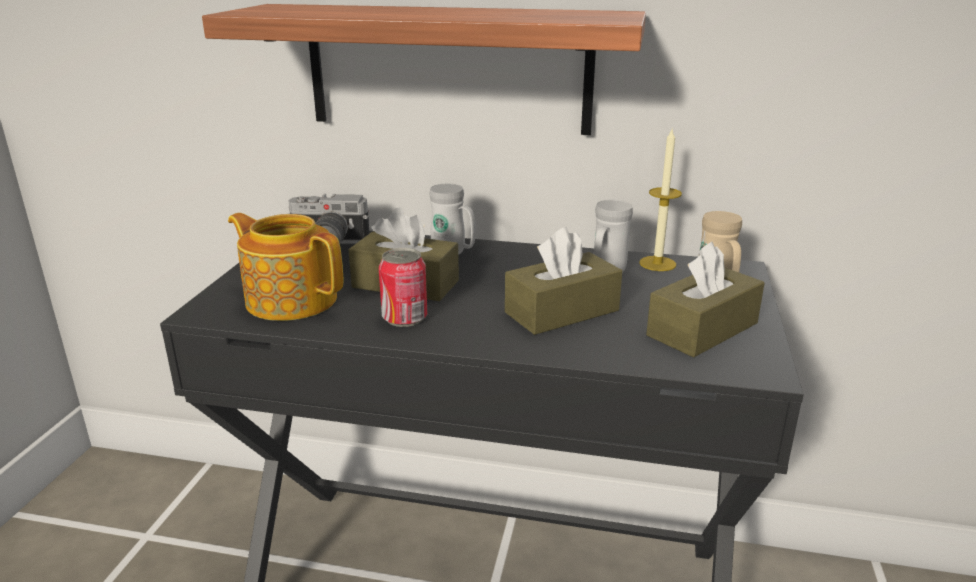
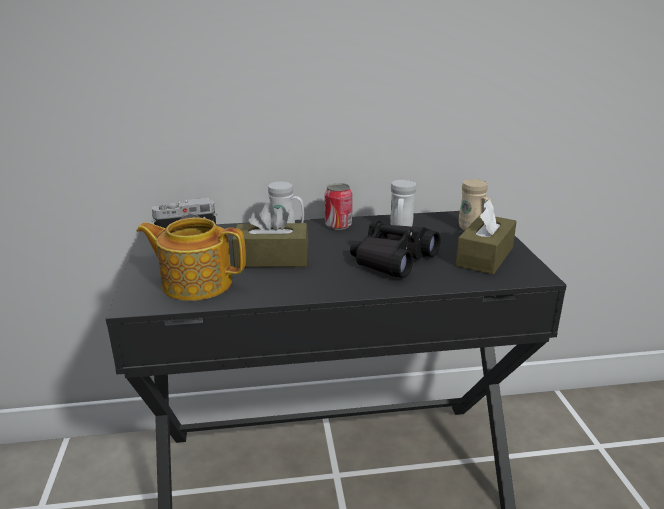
camera: 20 degrees left, 0 degrees up
(404, 318) = (292, 282): can -> can (338, 225)
(448, 69) = (266, 97): shelf -> none
(562, 311) = (392, 260): brown tissue box -> black binoculars
(657, 263) = (426, 219): candle -> none

